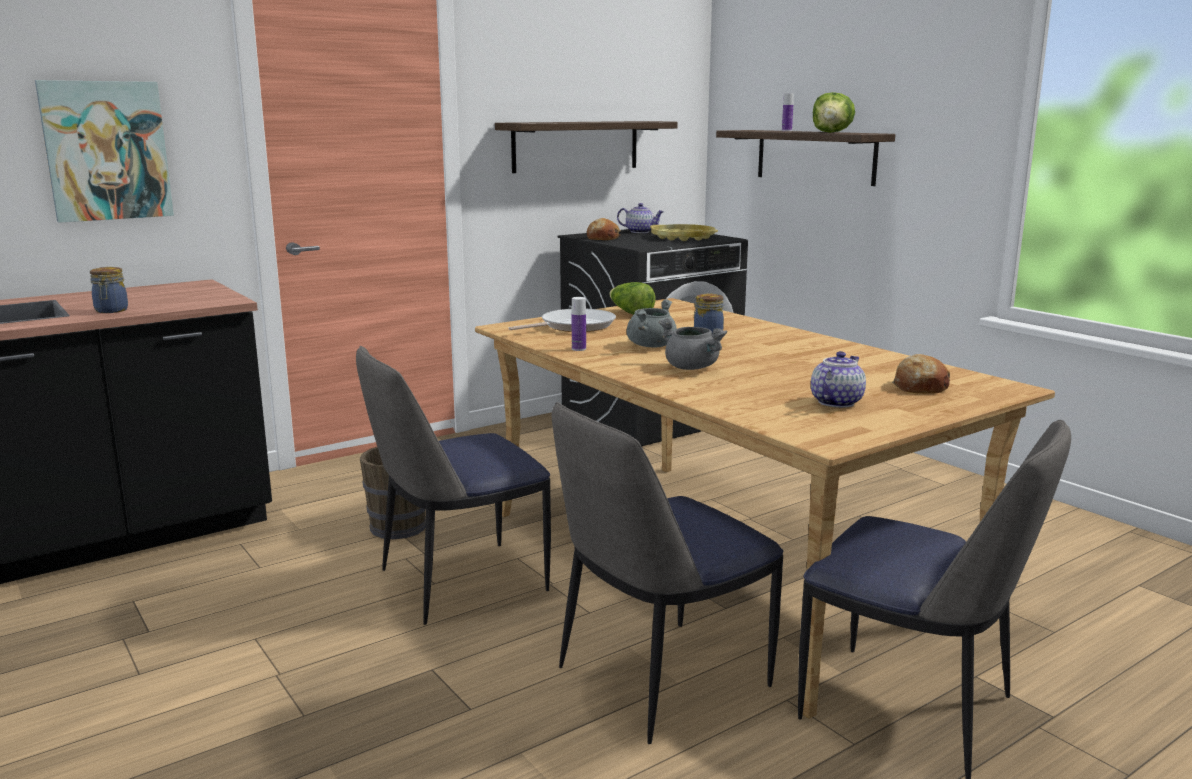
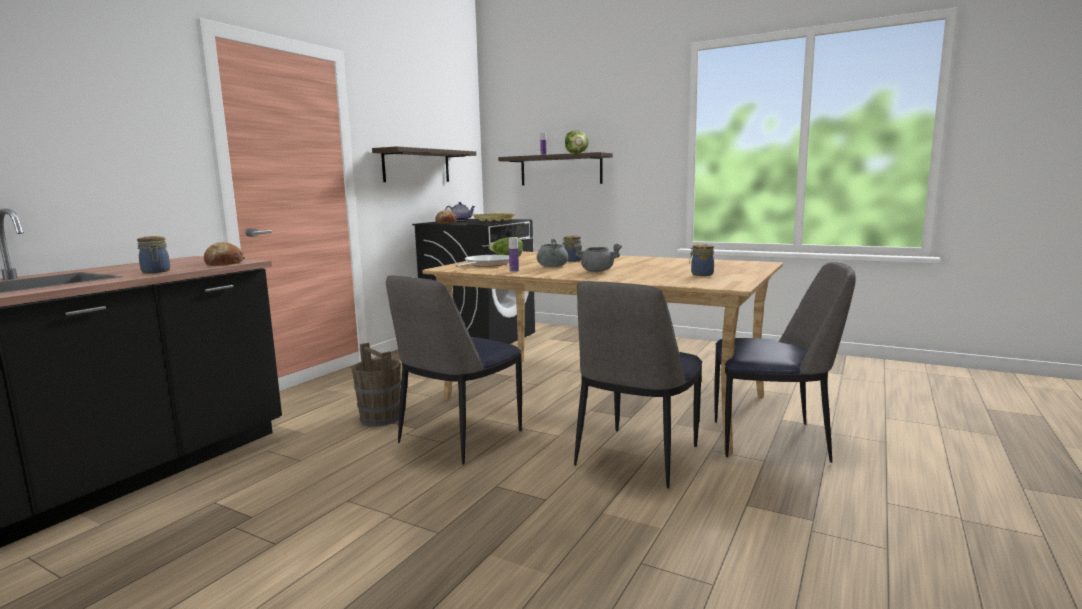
camera: 25 degrees left, 5 degrees down
(106, 151) = (108, 152): picture -> none
(835, 402) = (701, 274): teapot -> jar
(919, 387) = (724, 266): bread -> bread (224, 263)

